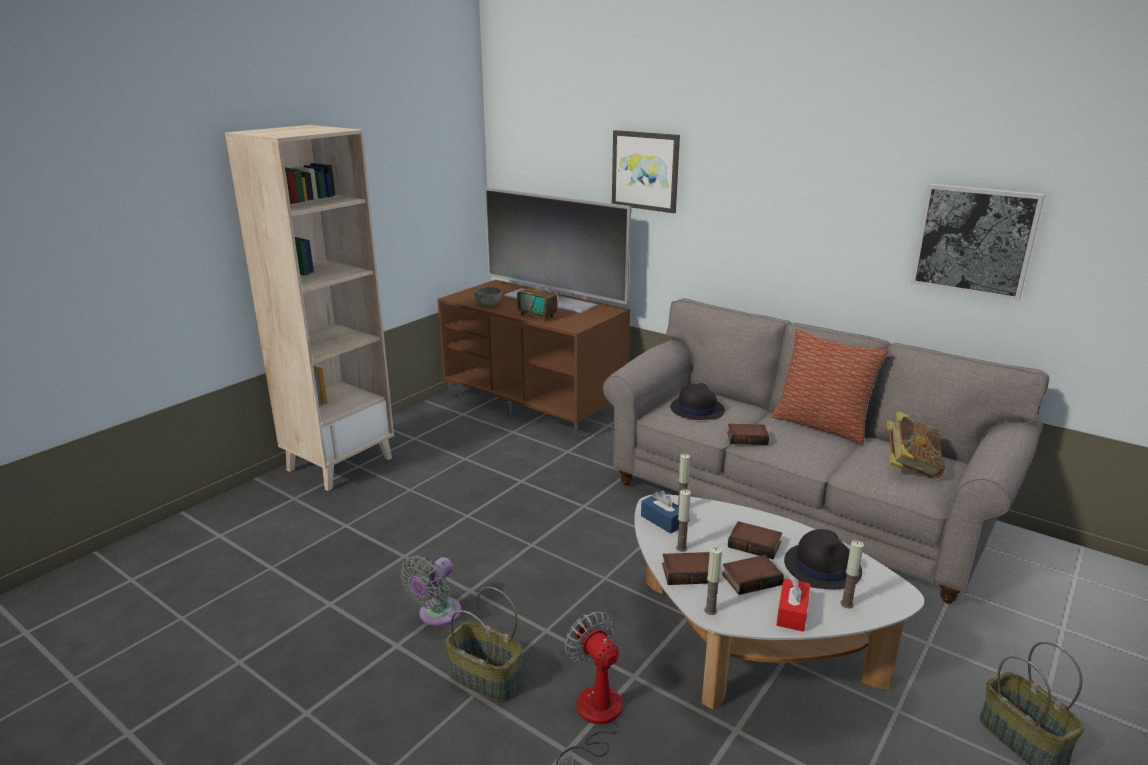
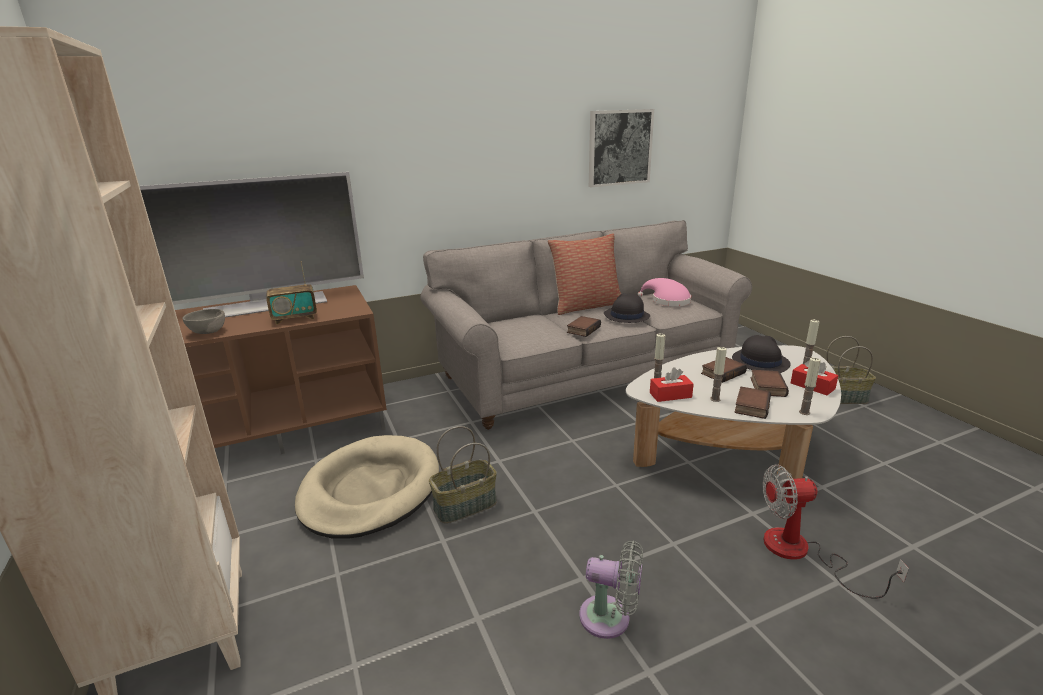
camera: 60 degrees left, 0 degrees up
(436, 615) = (610, 618): grey fan -> grey fan turned 45 degrees counterclockwise
(484, 679) = (730, 609): basket -> basket (465, 506)
(497, 466) = (370, 490): none -> beige dog bed
(645, 171) = (343, 134): picture -> none
(663, 520) = (670, 395): blue tissue box -> red tissue box
(696, 409) = (521, 331): black hat -> black hat (626, 316)
(910, 467) = (667, 301): book -> pink hat

